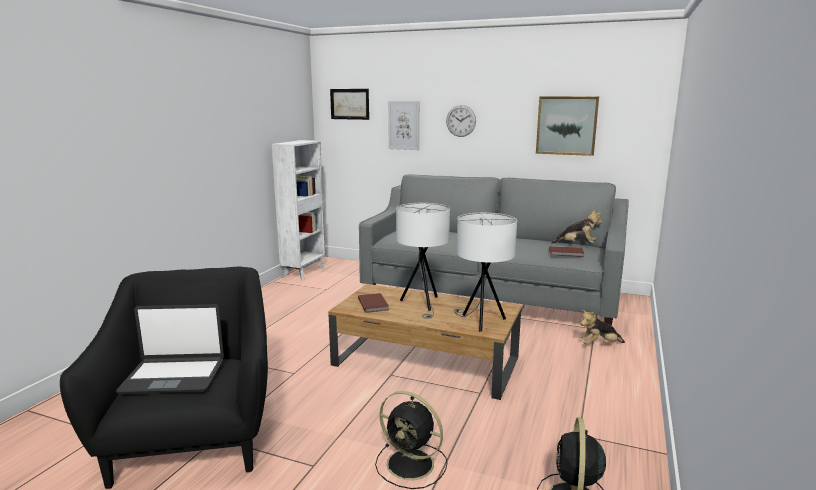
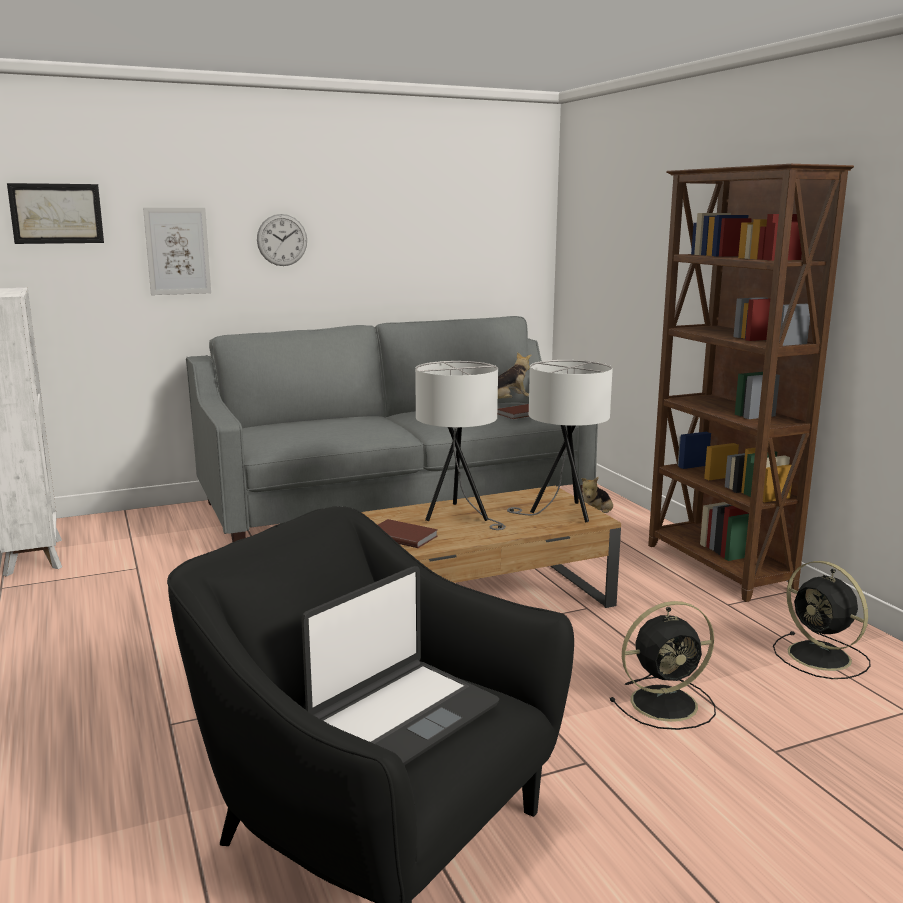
camera: 45 degrees left, 0 degrees up
(566, 125) = (437, 242): picture -> none
(626, 410) = (718, 567): none -> brown bookcase

